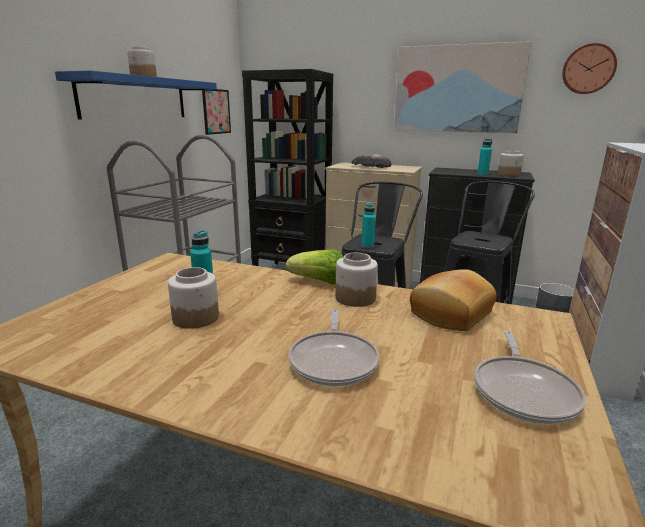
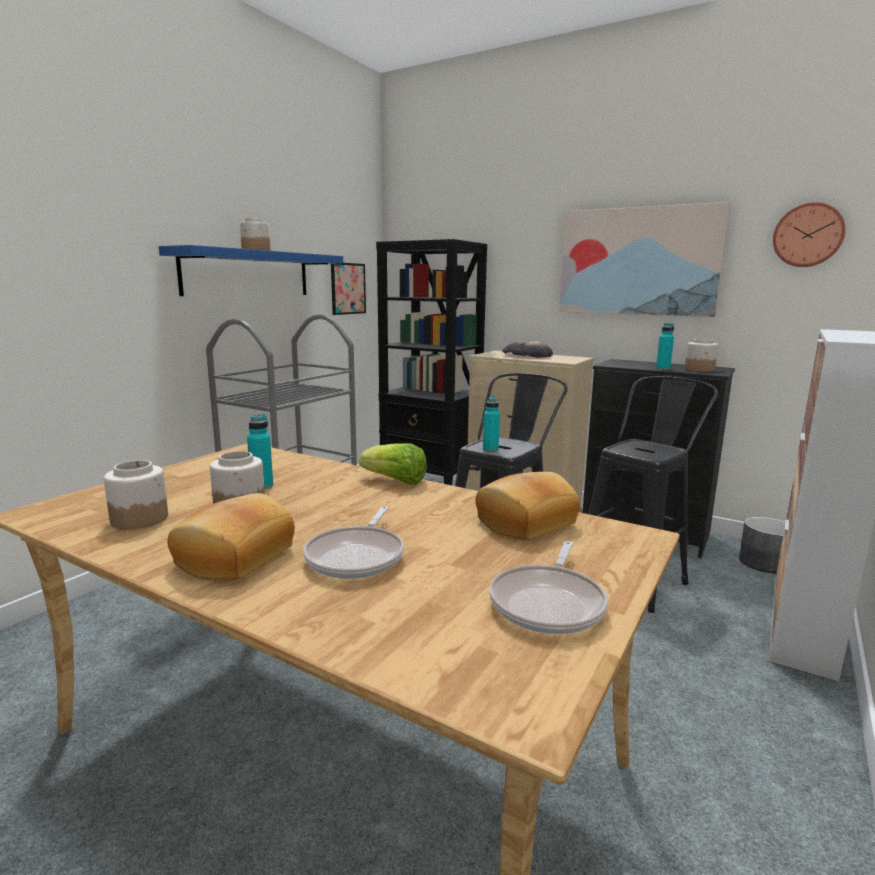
camera: 10 degrees right, 5 degrees down
(220, 373) = (233, 557): none -> bread
(355, 298) = (425, 499): jar -> jar (140, 519)

